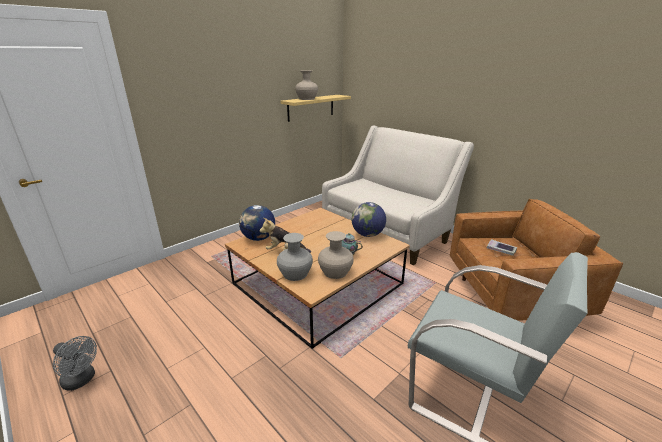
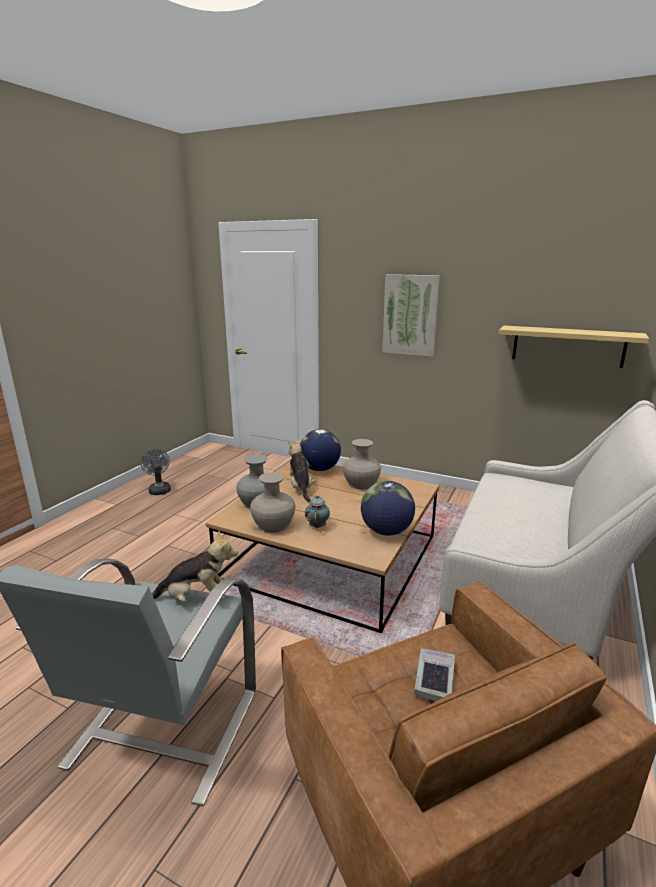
camera: 70 degrees right, 5 degrees down
(82, 380) = (159, 489): grey fan -> grey fan turned 150 degrees clockwise
(221, 102) = (410, 315): none -> picture
(307, 99) = (545, 329): beige vase -> beige vase (361, 483)
(443, 307) = (196, 598): none -> plush toy

